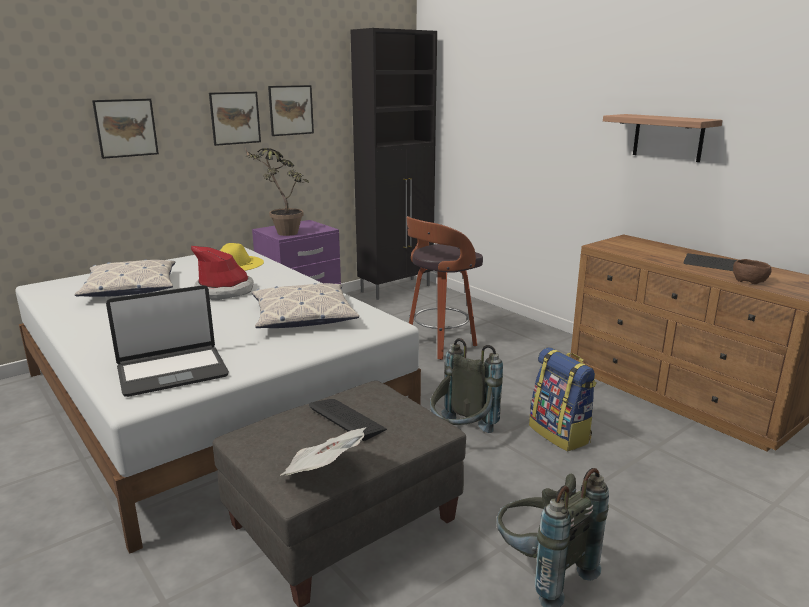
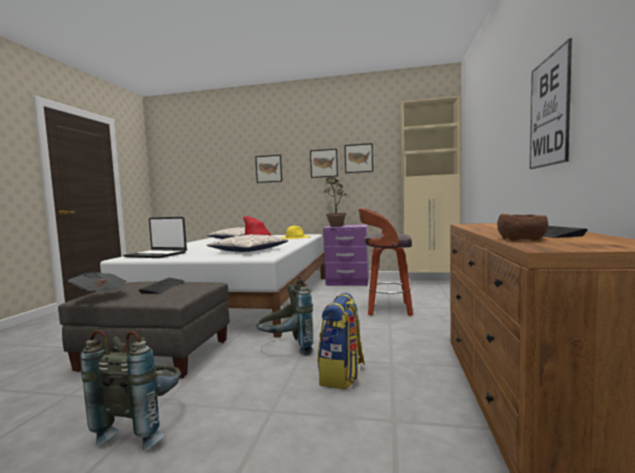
camera: 50 degrees right, 15 degrees down
(396, 289) = (431, 281): black cabinet -> beige cabinet
(668, 137) = (549, 111): shelf -> picture

